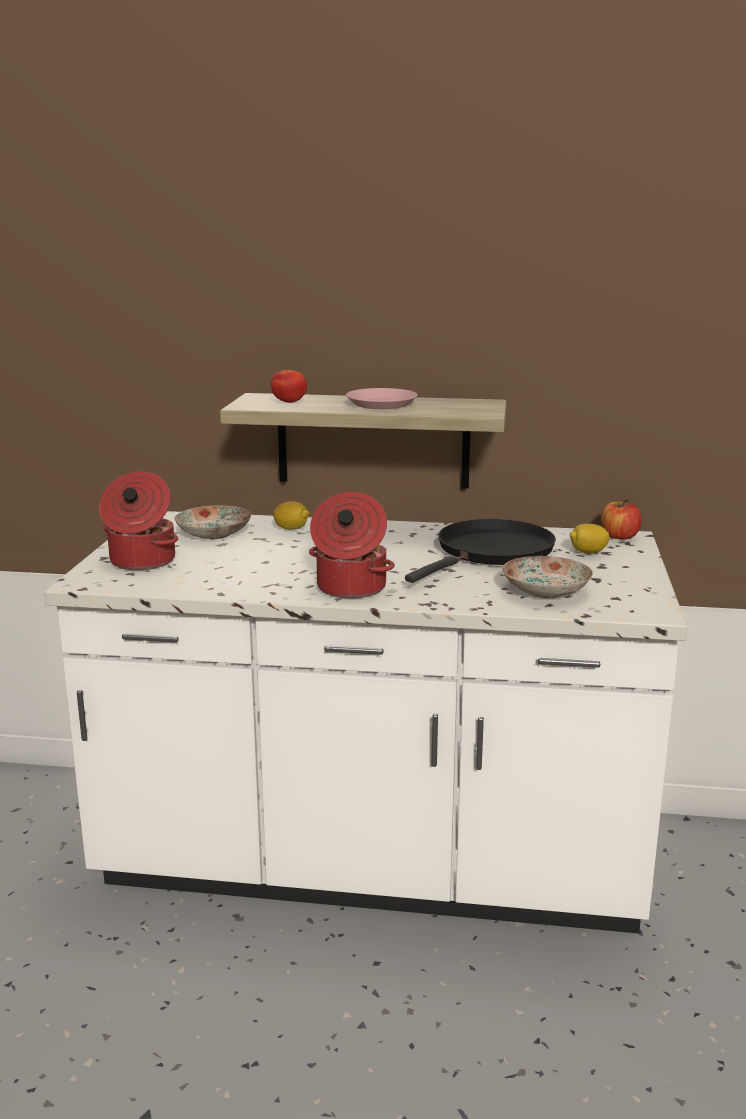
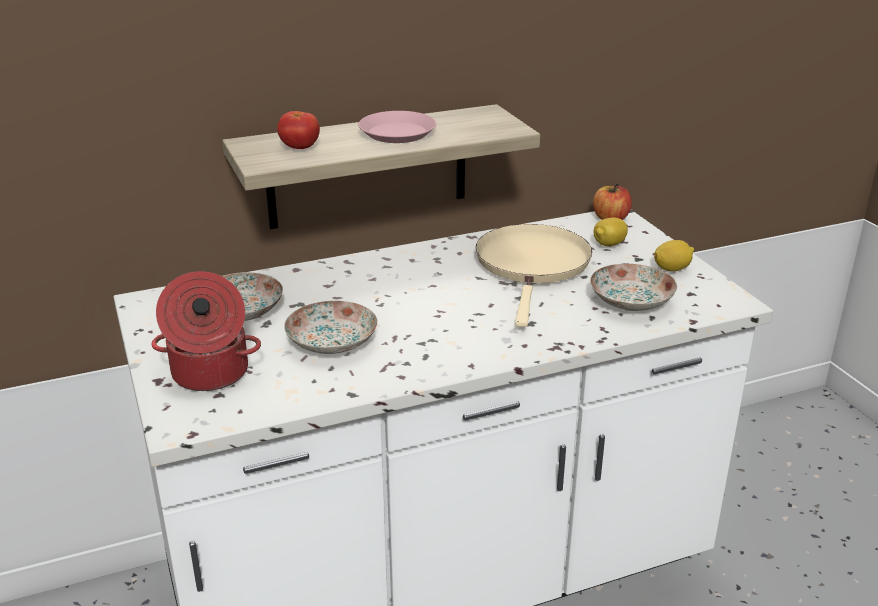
camera: 30 degrees left, 10 degrees up
(252, 563) = (333, 342): none -> plate
(291, 529) = (313, 282): lemon -> lemon (672, 269)
(350, 588) = (466, 348): cooking pot -> none
(491, 552) = (533, 265): black frying pan -> beige frying pan

